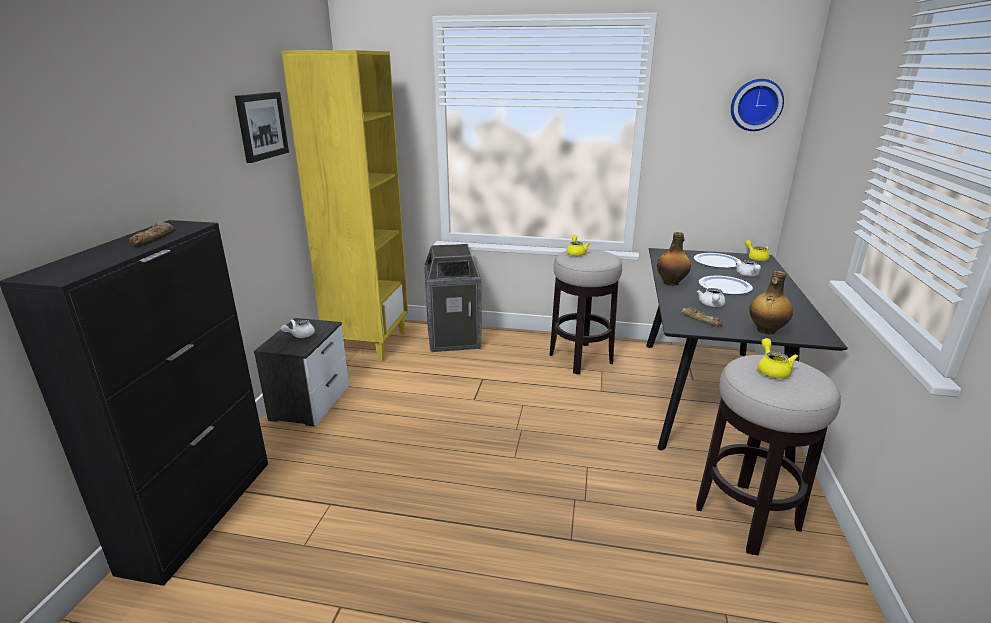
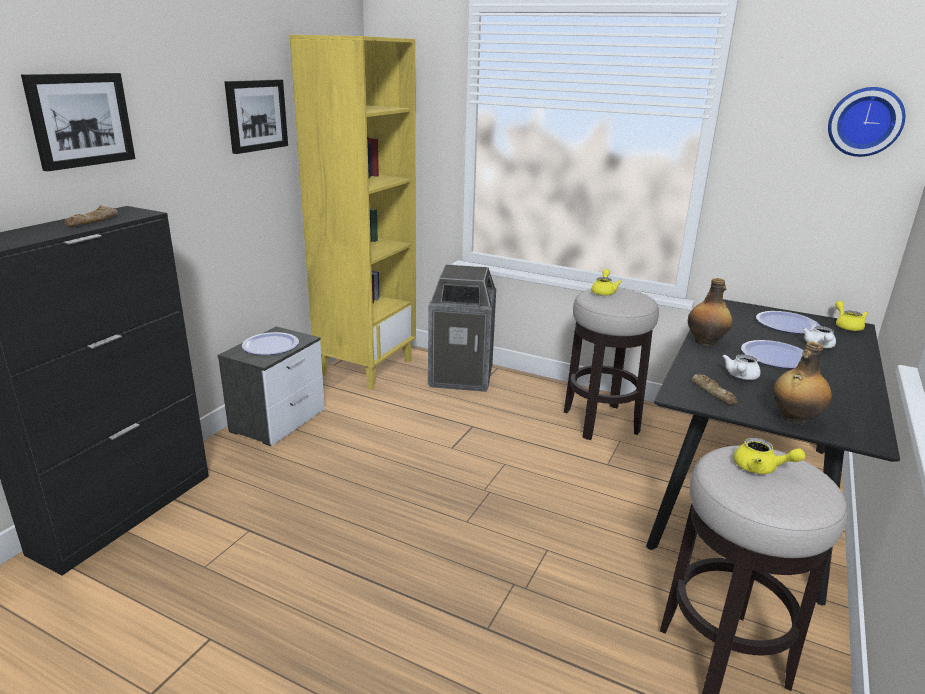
camera: 15 degrees right, 0 degrees up
(121, 139) = (80, 120): none -> picture
(300, 335) = (270, 345): white teapot -> plate
(772, 370) = (761, 468): yellow teapot -> yellow teapot turned 105 degrees clockwise

